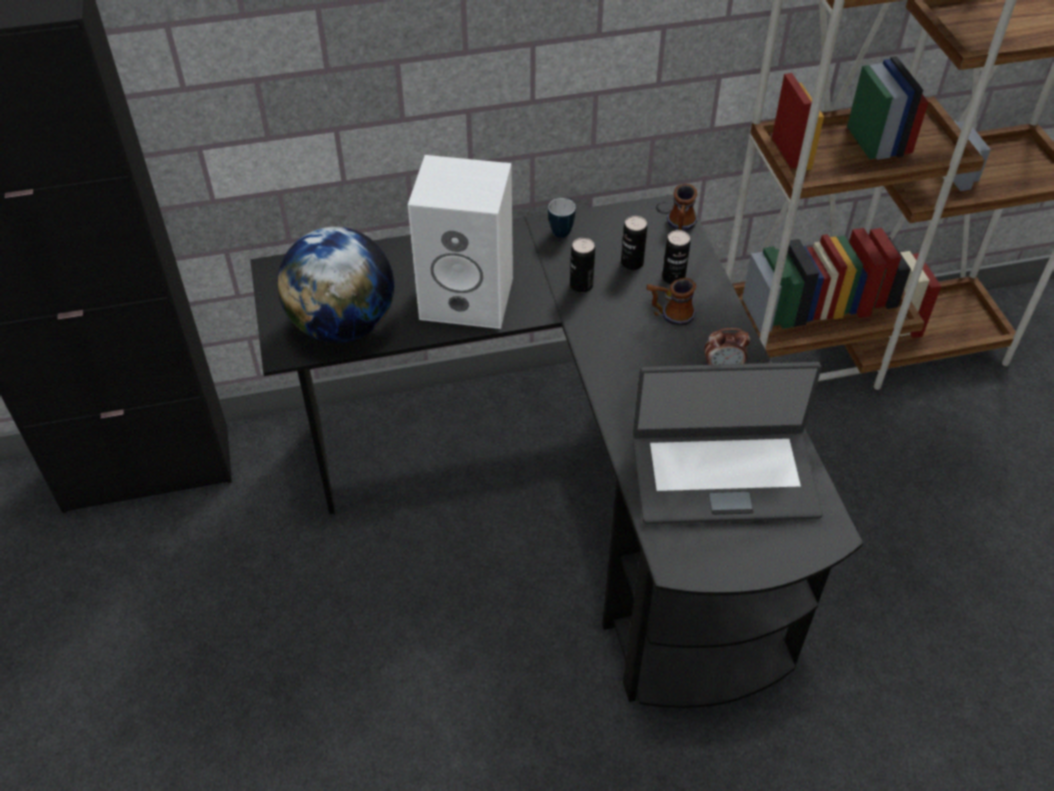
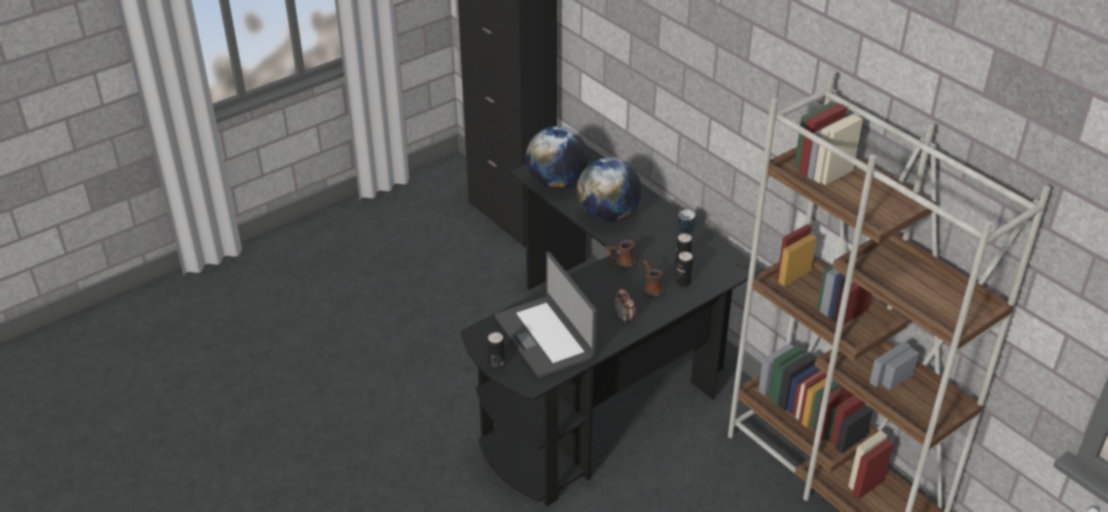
camera: 65 degrees right, 10 degrees down
(469, 297) = (608, 215): white speaker -> globe
(581, 285) = (648, 250): can -> can (496, 364)
(680, 227) = (729, 273): mug -> mug (620, 264)

